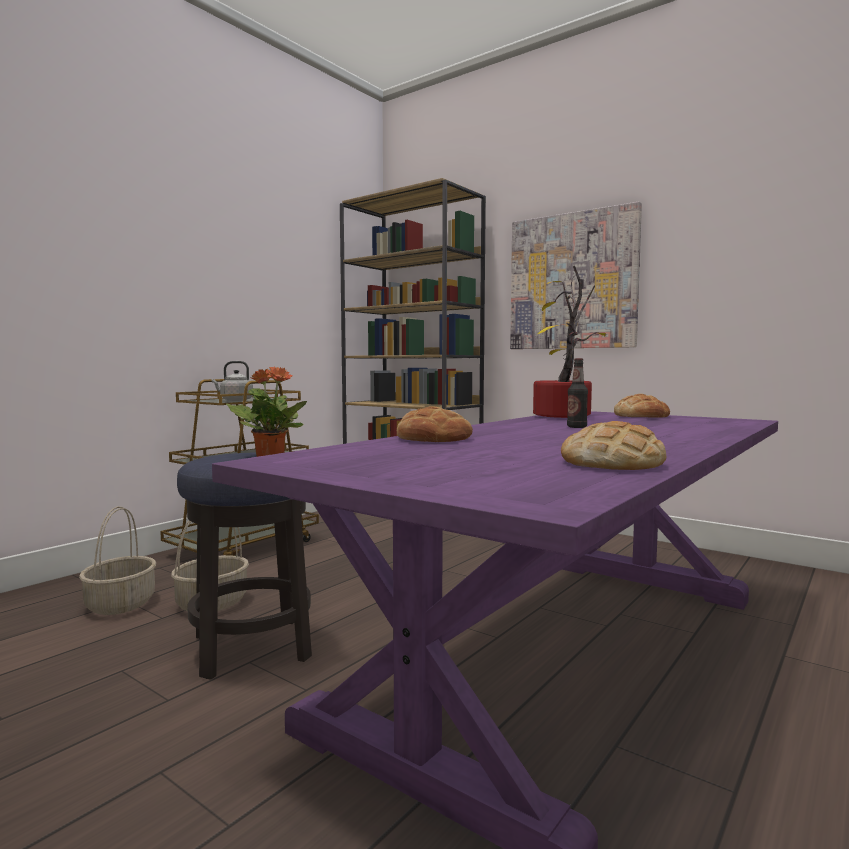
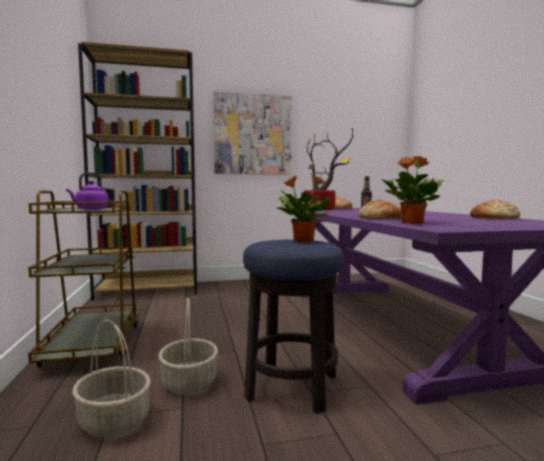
camera: 50 degrees left, 0 degrees up
(235, 400) = (90, 209): grey kettle -> purple kettle
(348, 450) = (411, 223): none -> potted plant

